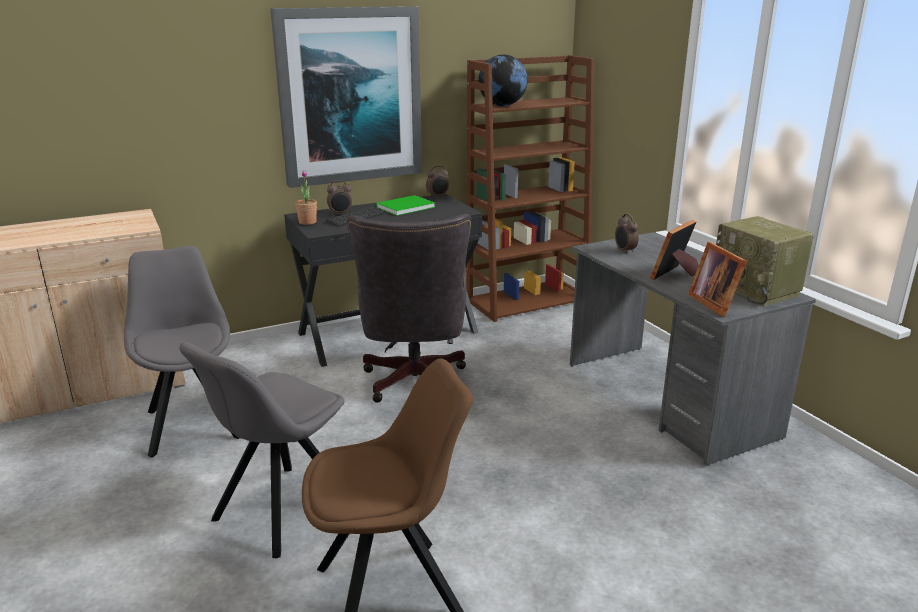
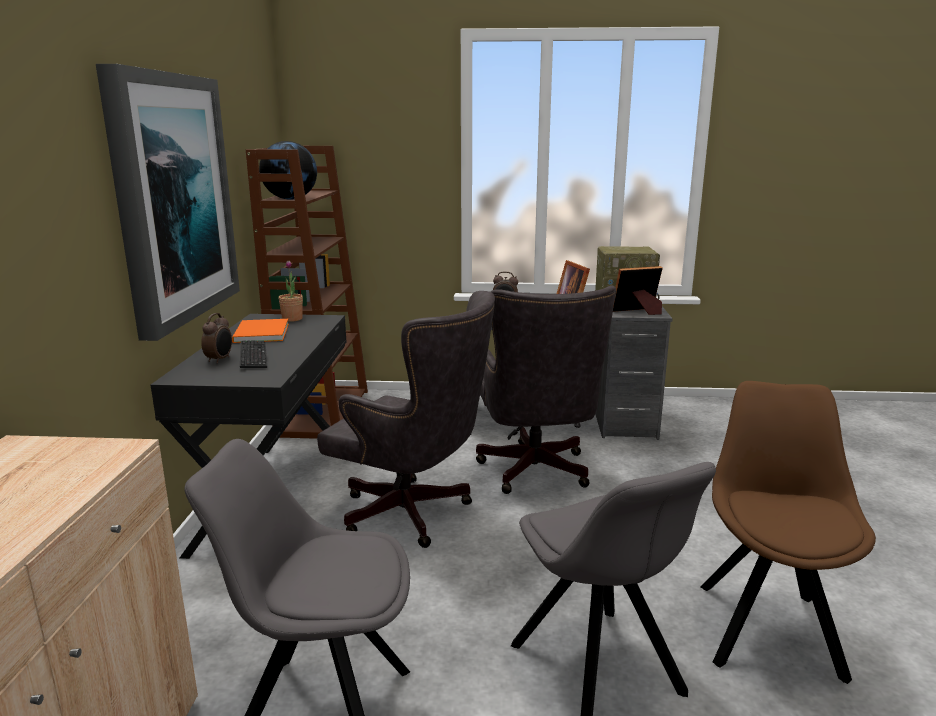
camera: 60 degrees left, 5 degrees down
(307, 222) = (216, 378): potted plant -> potted plant (292, 319)
(403, 207) = (259, 333): green book -> orange book
(438, 197) = (255, 317): alarm clock -> none
(540, 415) = (536, 472): none -> grey office chair
(715, 303) = (638, 312): picture frame -> picture frame turned 150 degrees clockwise

